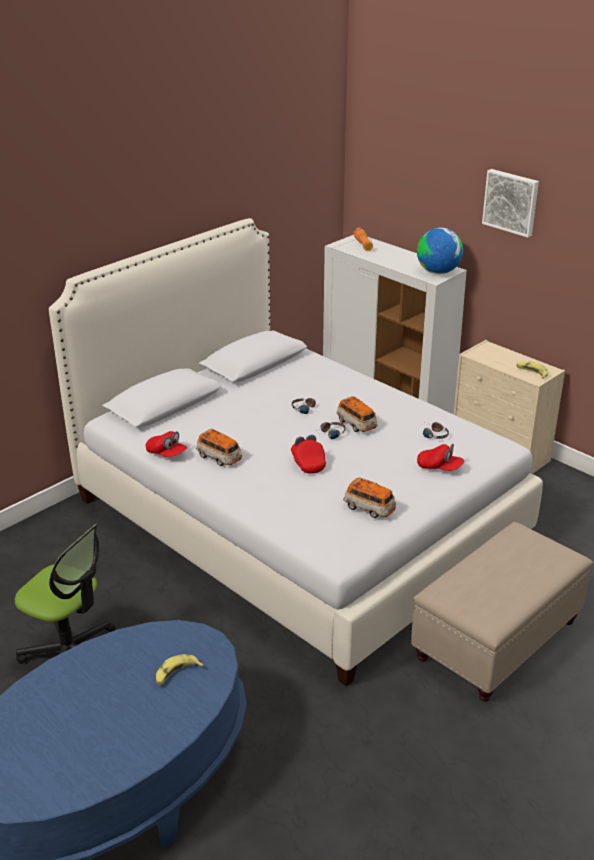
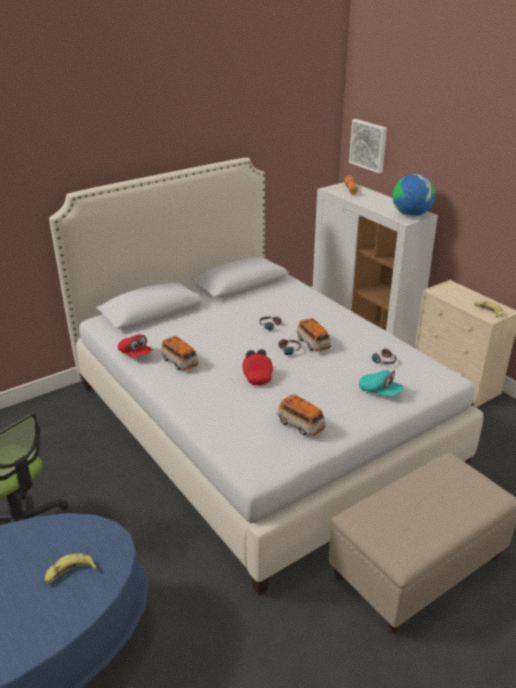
camera: 10 degrees right, 0 degrees up
(439, 467) = (380, 392): red cap -> turquoise cap
(511, 202) = (482, 151): picture -> picture (369, 145)

